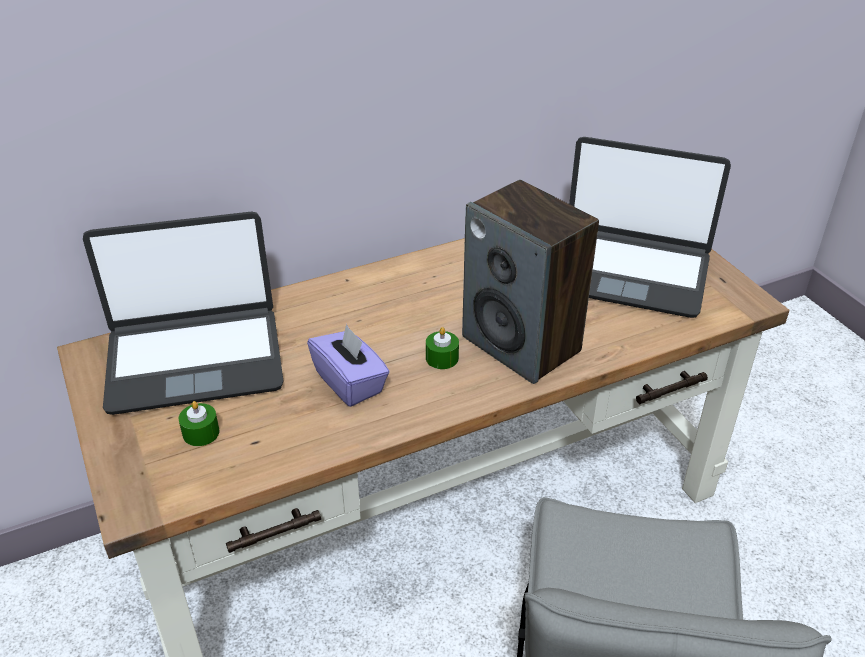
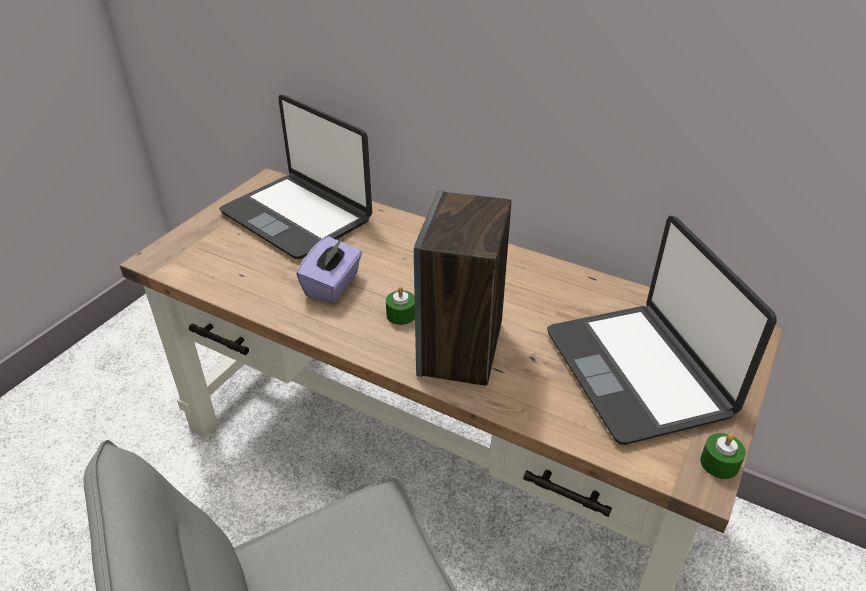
camera: 55 degrees right, 0 degrees up
(201, 433) = (233, 251): green candle -> green candle (719, 463)

